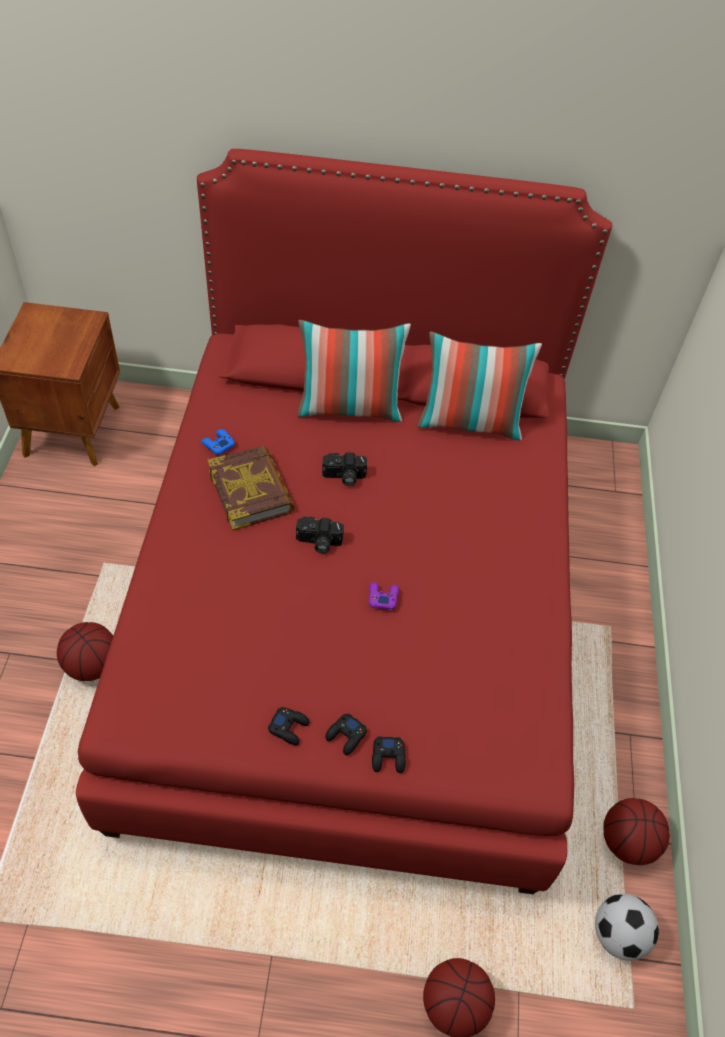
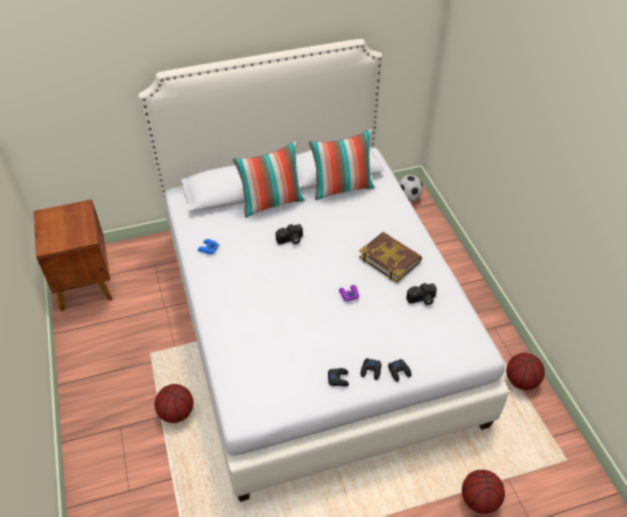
camera: 20 degrees left, 5 degrees down
(251, 491) = (243, 266): book -> book (390, 259)
(318, 542) = (297, 279): camera -> camera (422, 300)
(353, 607) = (312, 320): red bed -> white bed
(618, 934) = (541, 428): football -> football (408, 197)

